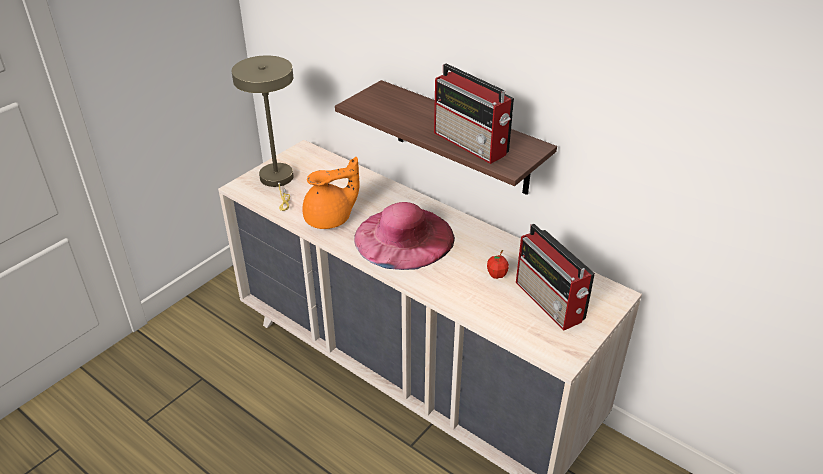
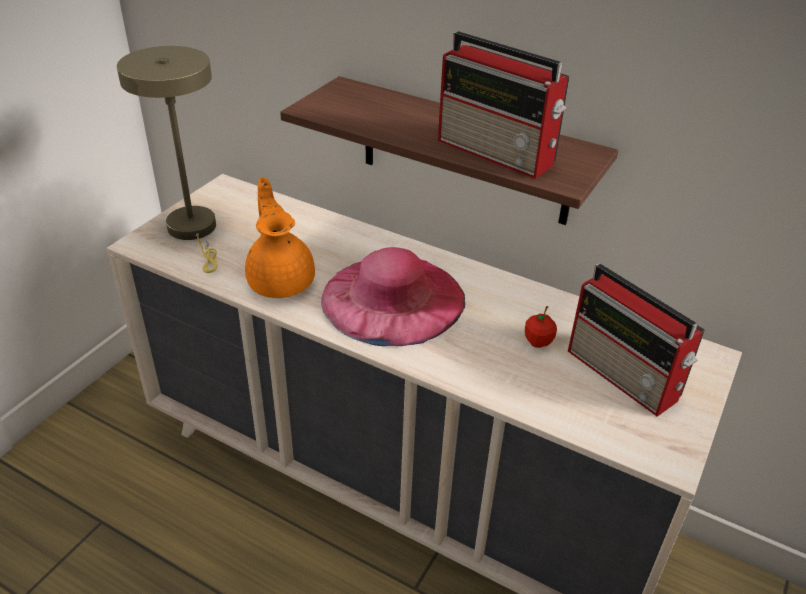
camera: 10 degrees left, 0 degrees up
(330, 219) = (281, 280): orange teapot -> orange teapot turned 75 degrees counterclockwise

